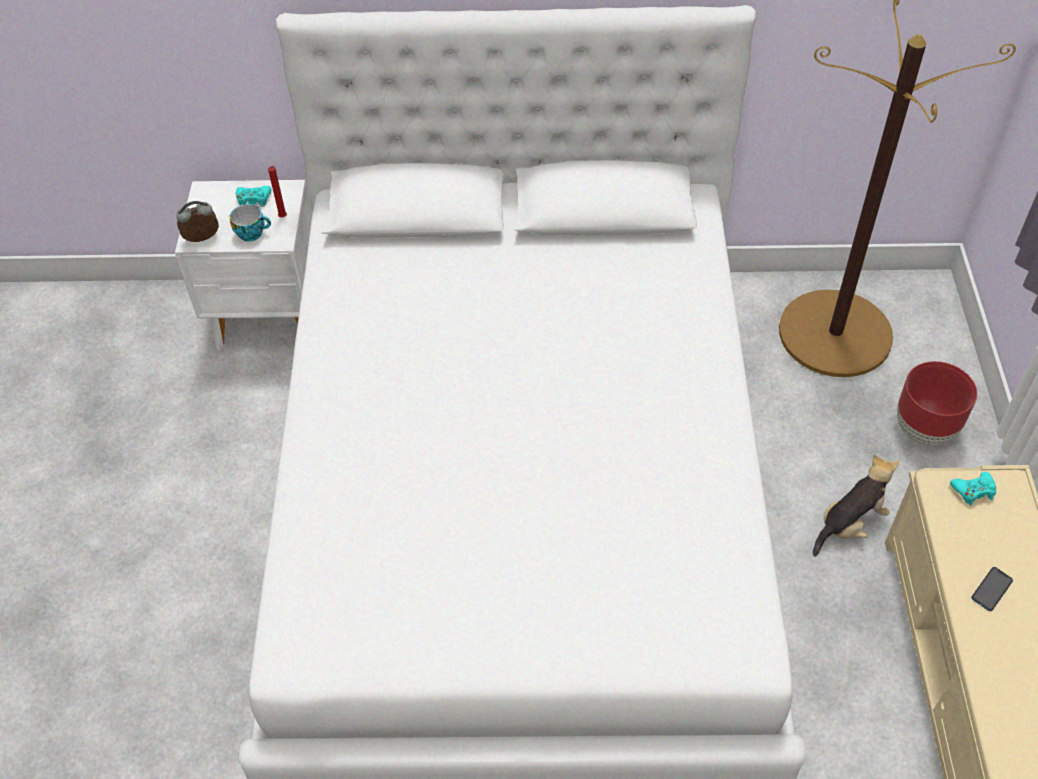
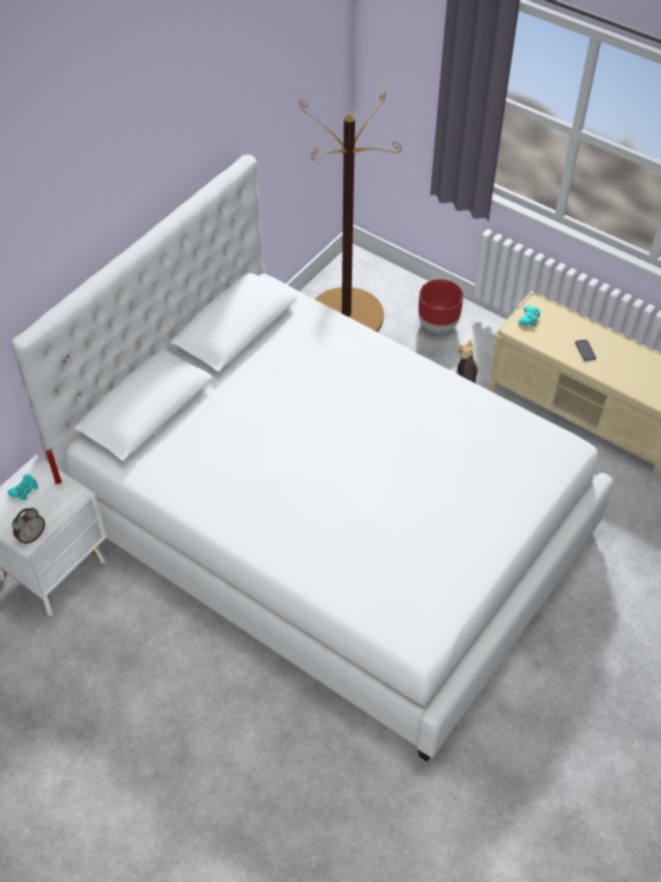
camera: 55 degrees left, 0 degrees up
(202, 239) = (31, 536): alarm clock -> alarm clock turned 150 degrees counterclockwise
(252, 233) = (55, 506): cup -> none

